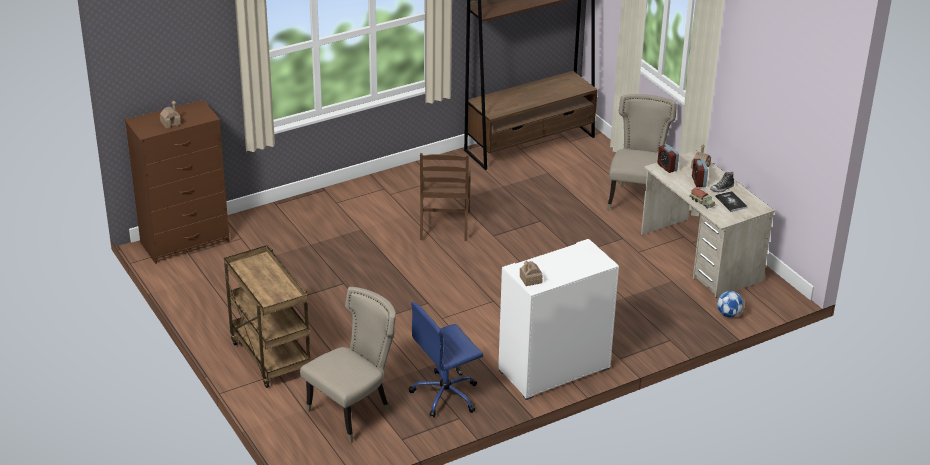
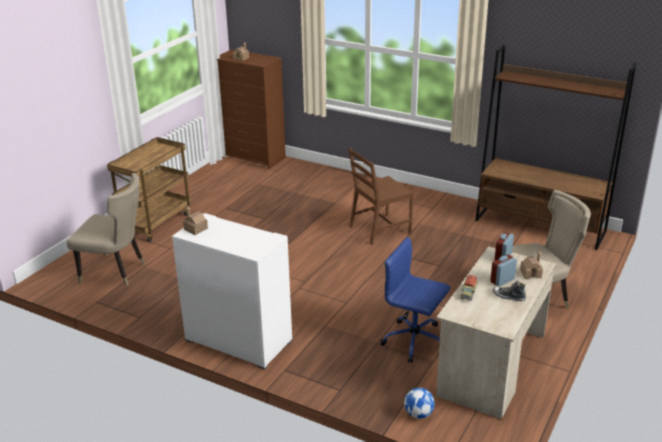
camera: 60 degrees right, 5 degrees down
(446, 395) = (164, 302): blue office chair -> blue office chair (415, 341)
(731, 202) = (491, 309): book -> none

